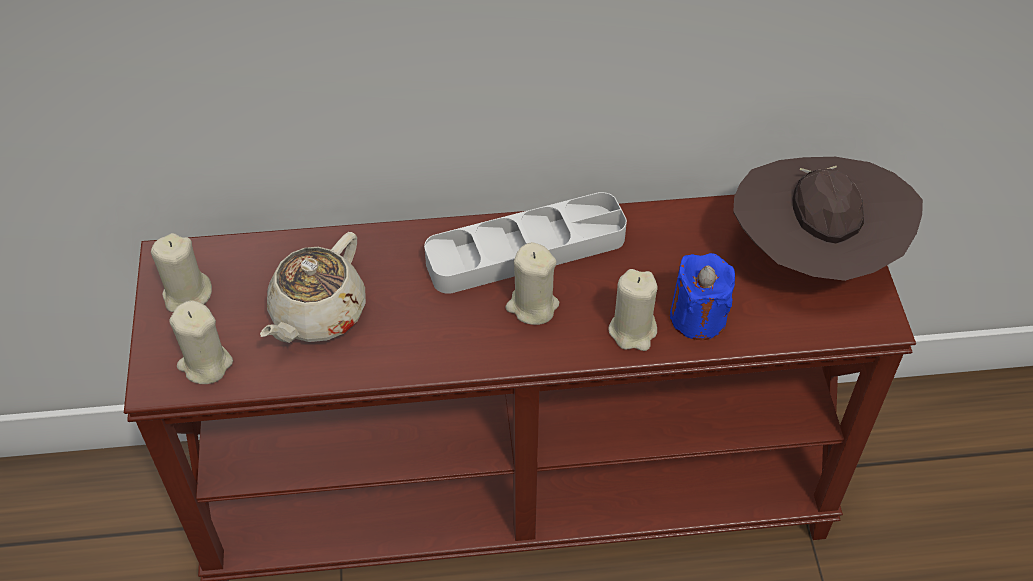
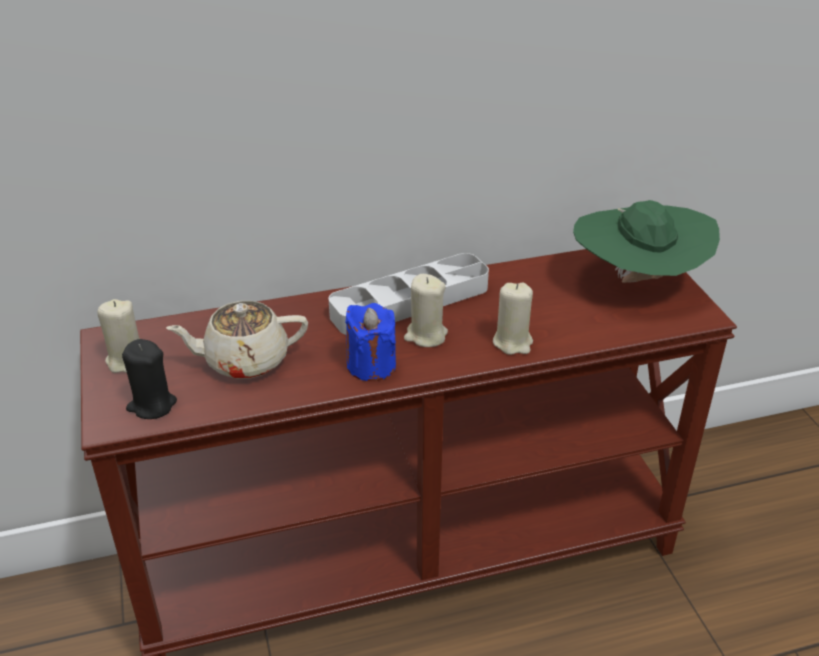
camera: 10 degrees left, 15 degrees down
(205, 364) = (152, 405): beige candle -> black candle
(317, 314) = (244, 361): beige teapot -> beige teapot turned 60 degrees clockwise
(698, 317) = (562, 328): blue candle -> blue candle (371, 365)
(812, 257) = (637, 282): brown hat -> green hat

